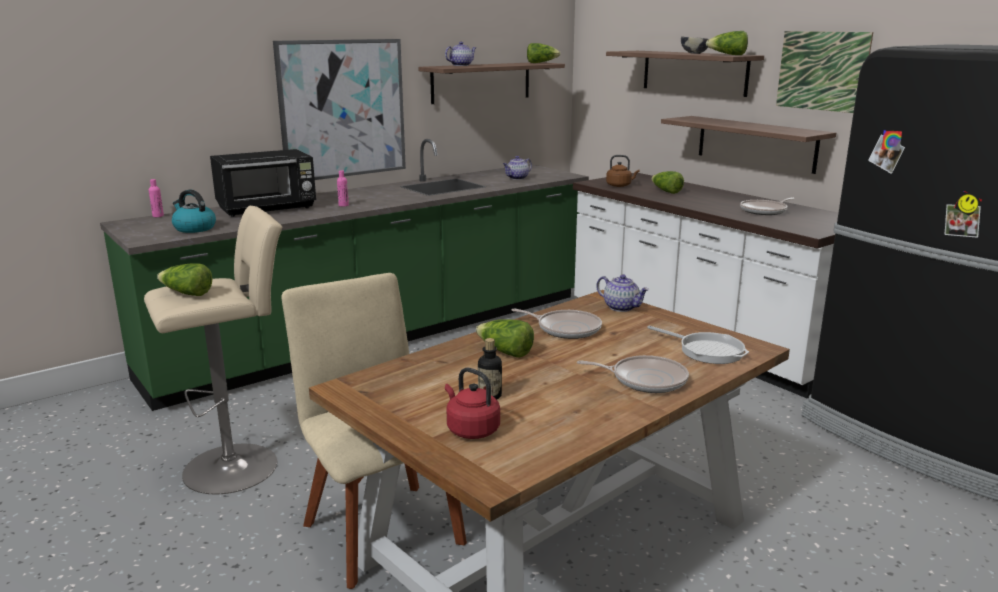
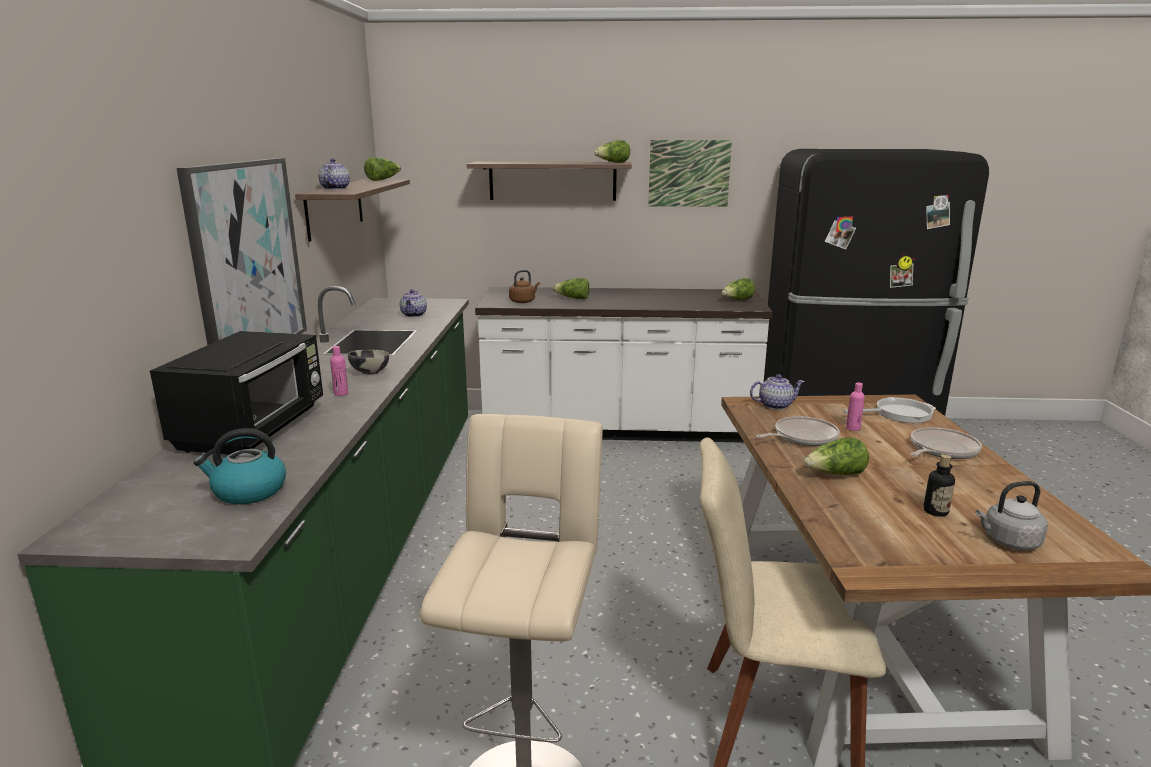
camera: 50 degrees left, 0 degrees up
(158, 216) = (105, 500): pink bottle -> pink bottle (852, 428)
(187, 293) = (499, 573): lettuce -> lettuce (737, 300)
(471, 429) = (1008, 541): red kettle -> grey kettle
(694, 53) = (574, 163): bowl -> bowl (369, 373)
(755, 143) = (629, 241): shelf -> none
(765, 211) = (681, 298): frying pan -> none

